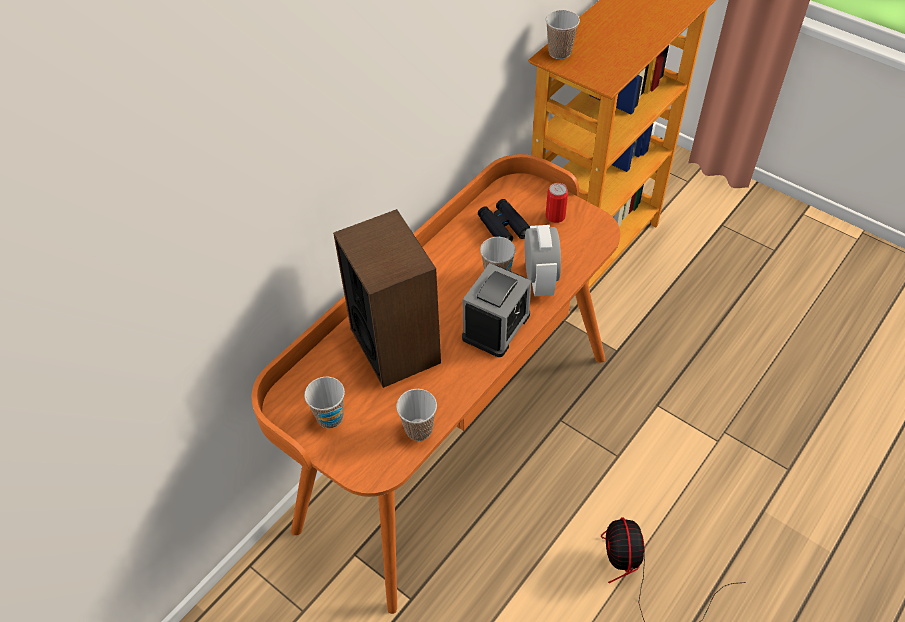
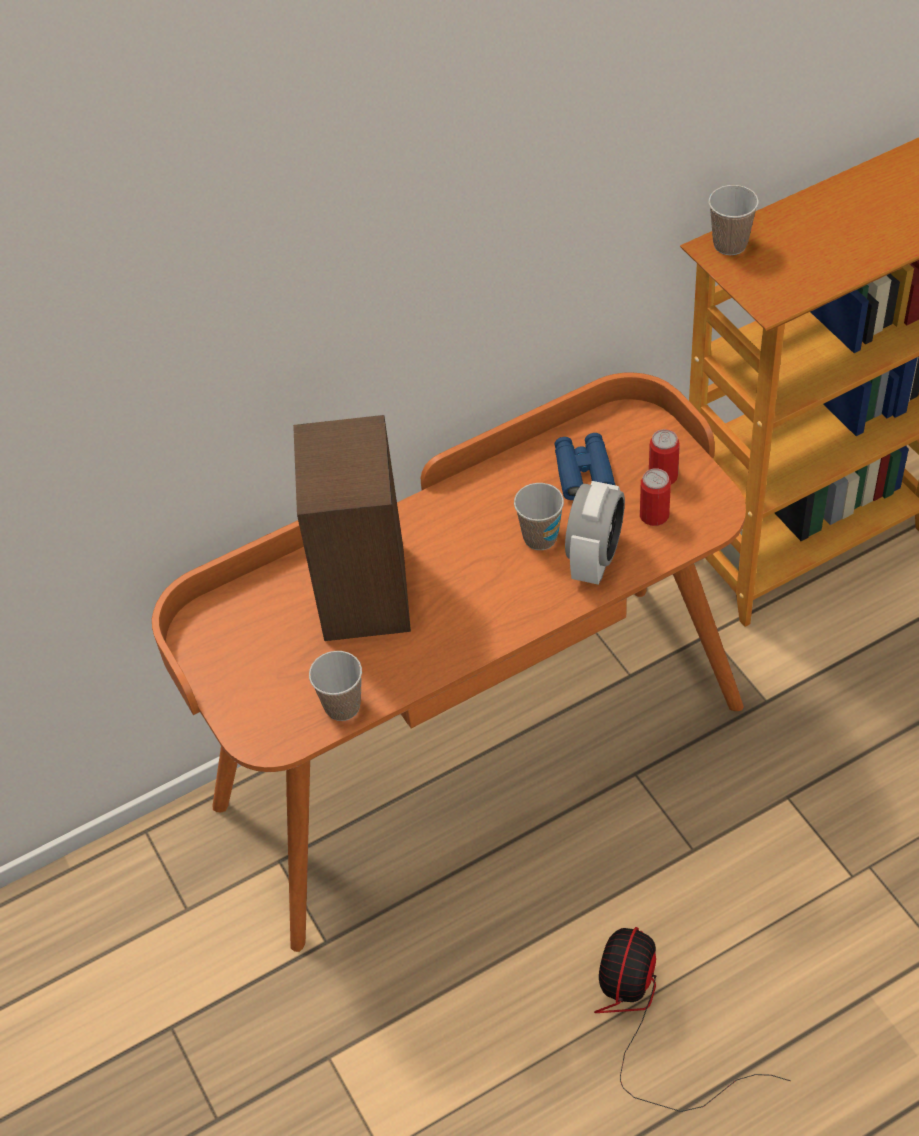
camera: 25 degrees right, 0 degrees up
(330, 417) = (244, 658): cup -> none
(496, 326) = (504, 605): alarm clock -> none
(503, 227) = (583, 472): black binoculars -> blue binoculars
(563, 242) = (654, 515): none -> can

